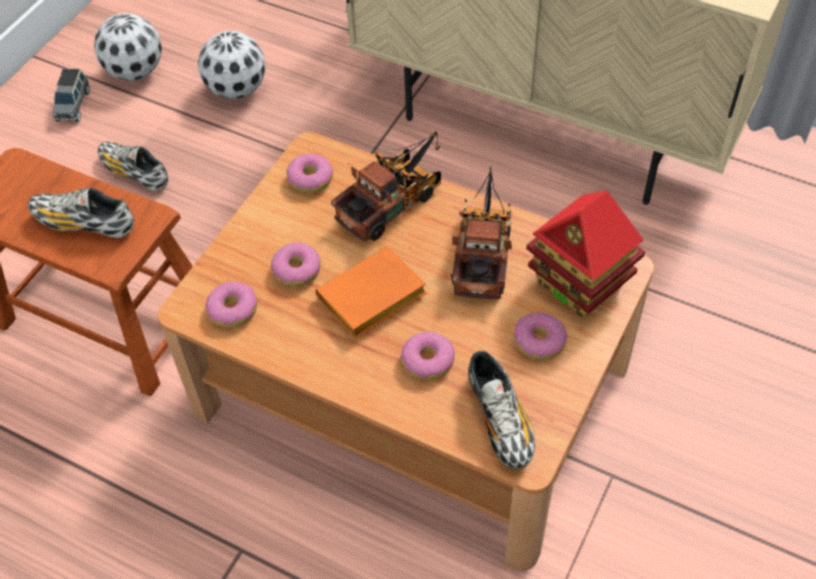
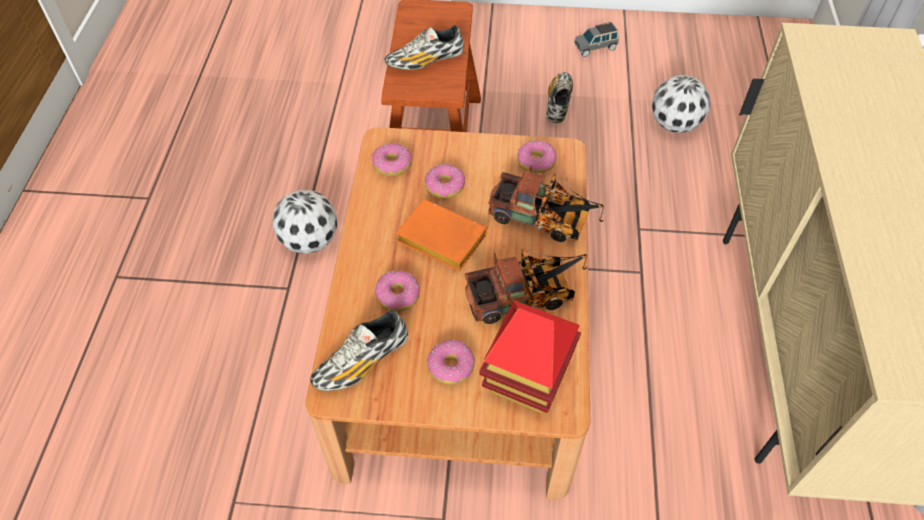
camera: 65 degrees right, 0 degrees up
(84, 224) = (425, 61): shoe -> shoe turned 105 degrees counterclockwise
(134, 71) = (649, 63): football -> football (310, 240)

